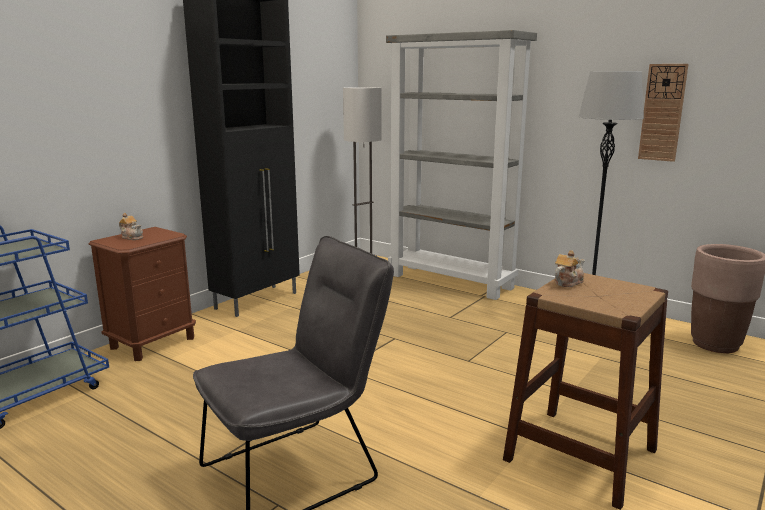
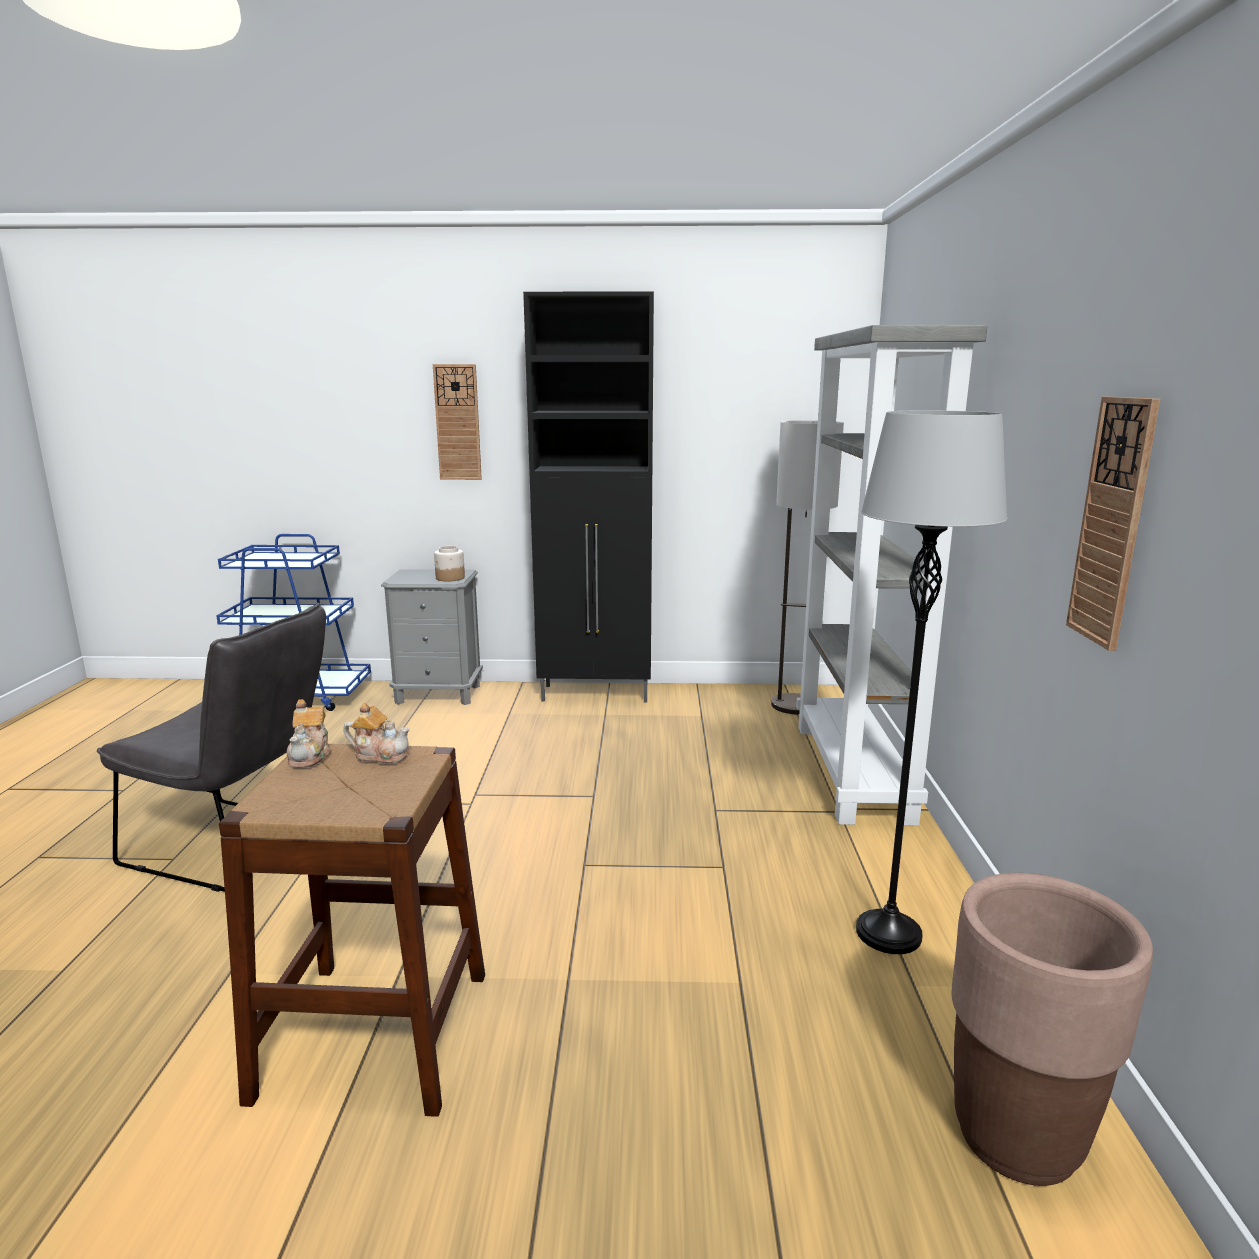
camera: 55 degrees right, 0 degrees up
(127, 97) = (457, 422): none -> wall clock
(132, 237) = (426, 574): teapot -> teapot (310, 755)
(153, 343) = (439, 694): brown nightstand -> grey nightstand
(163, 234) = (450, 578): none -> jar

